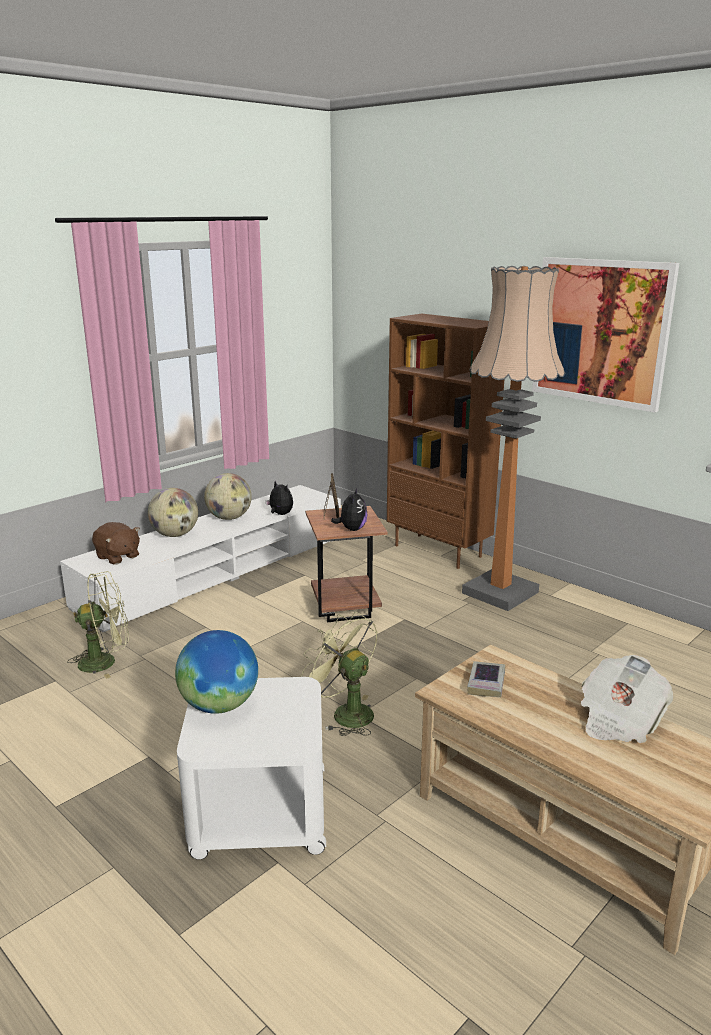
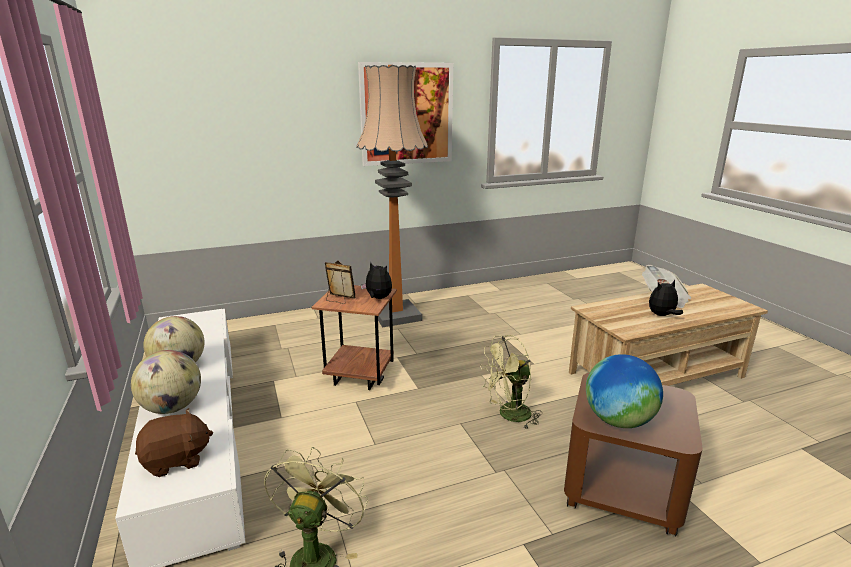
camera: 65 degrees left, 0 degrees up
(258, 813) = (621, 488): white side table -> brown side table
(280, 514) = (215, 340): plush toy -> plush toy (662, 315)
(439, 551) = (310, 316): brown bookcase -> none
(486, 683) = (619, 318): book -> none

